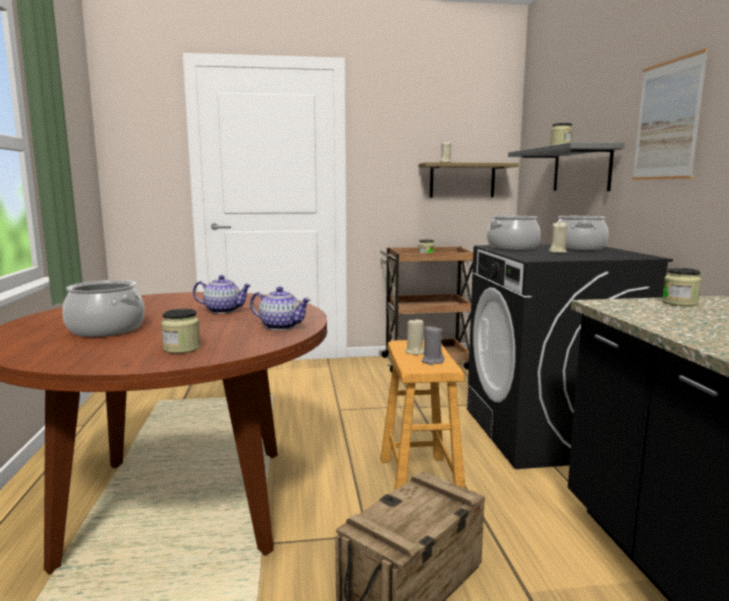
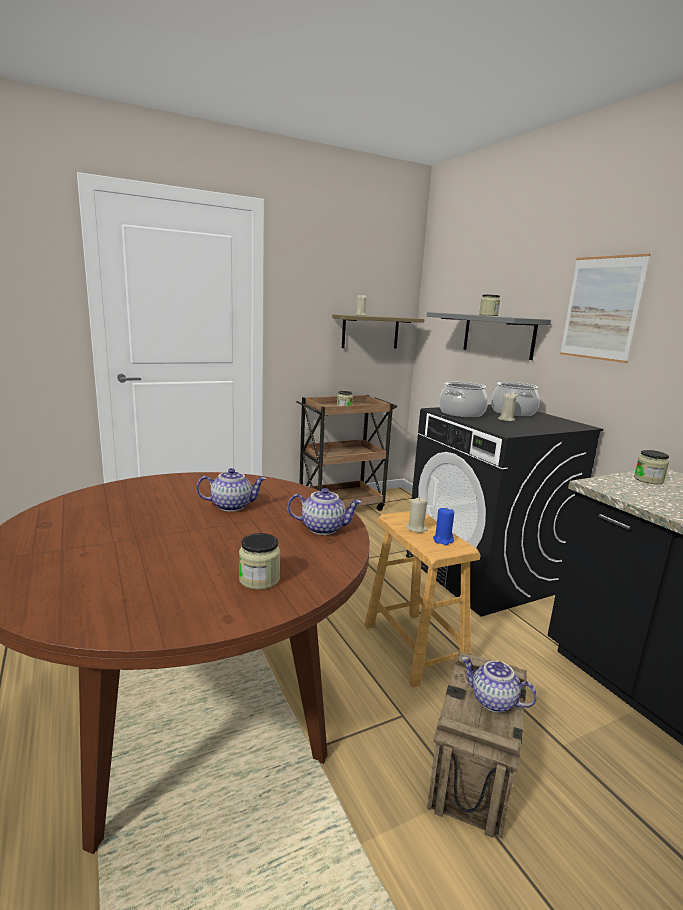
camera: 20 degrees left, 5 degrees up
(105, 329) = (128, 554): cooking pot -> none
(422, 512) = (492, 701): none -> teapot
(432, 361) = (443, 540): grey candle -> blue candle

